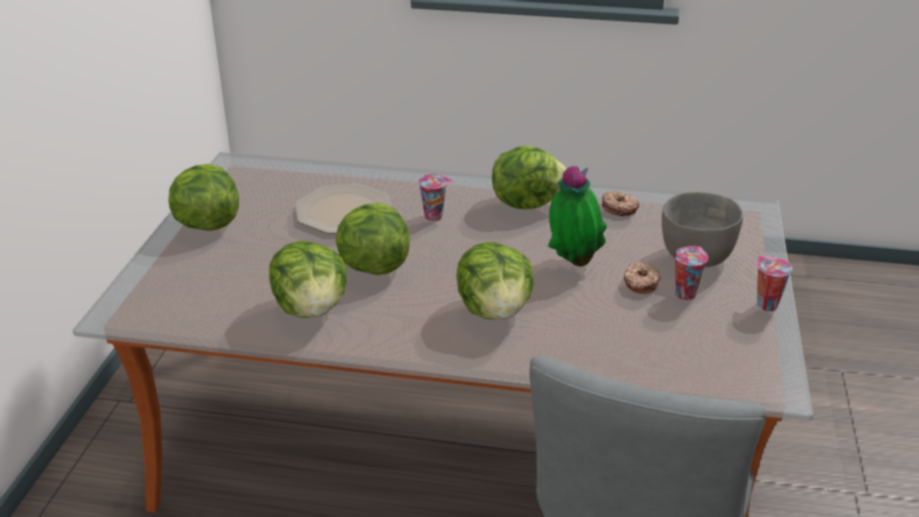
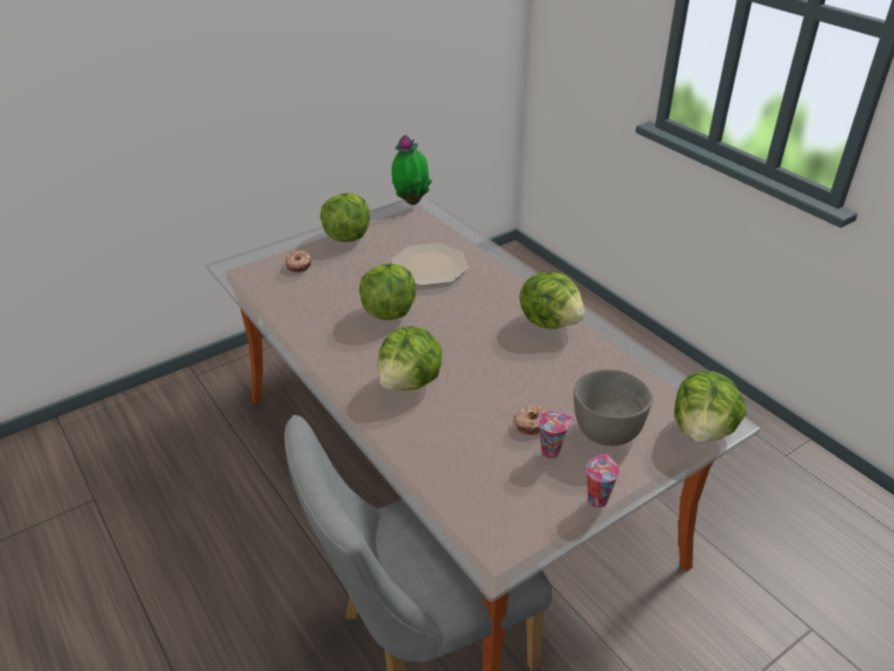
camera: 45 degrees right, 5 degrees up
(312, 309) = (319, 318): lettuce -> lettuce (702, 430)
(434, 216) = (476, 298): cup -> none
(572, 263) = (510, 381): potted plant -> potted plant (411, 202)
(619, 208) = (610, 361): donut -> donut (299, 265)

